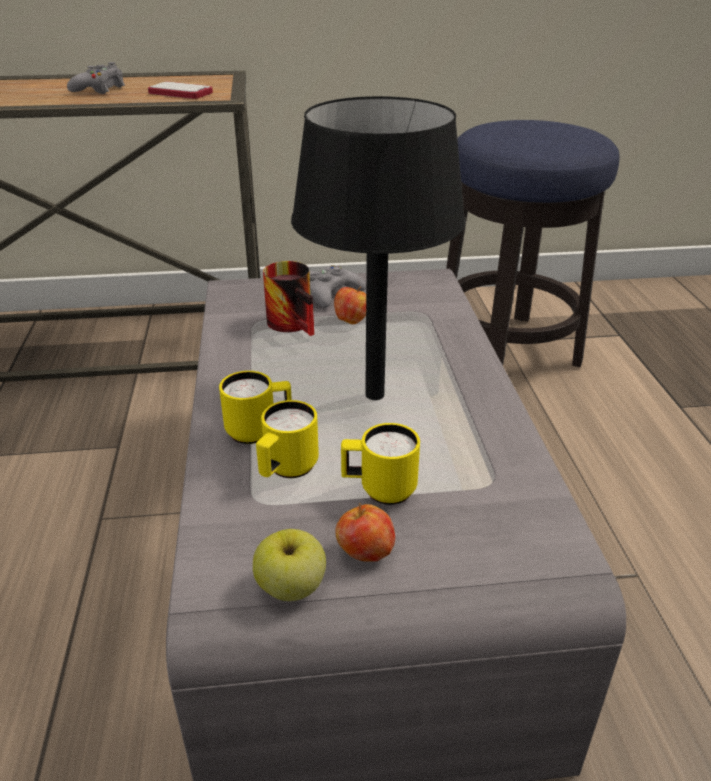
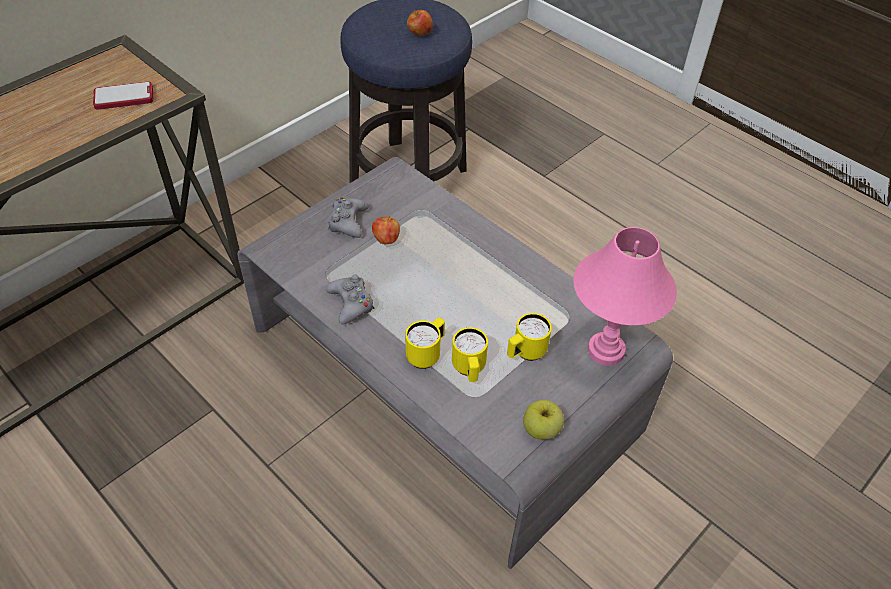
camera: 40 degrees left, 15 degrees up
(99, 89) = (37, 120): grey game controller -> grey game controller (351, 303)
(297, 323) = (354, 260): mug -> none
(365, 553) = (554, 391): apple -> apple (420, 34)
(374, 395) = (460, 292): black table lamp -> none
(502, 547) = (606, 350): none -> pink table lamp

